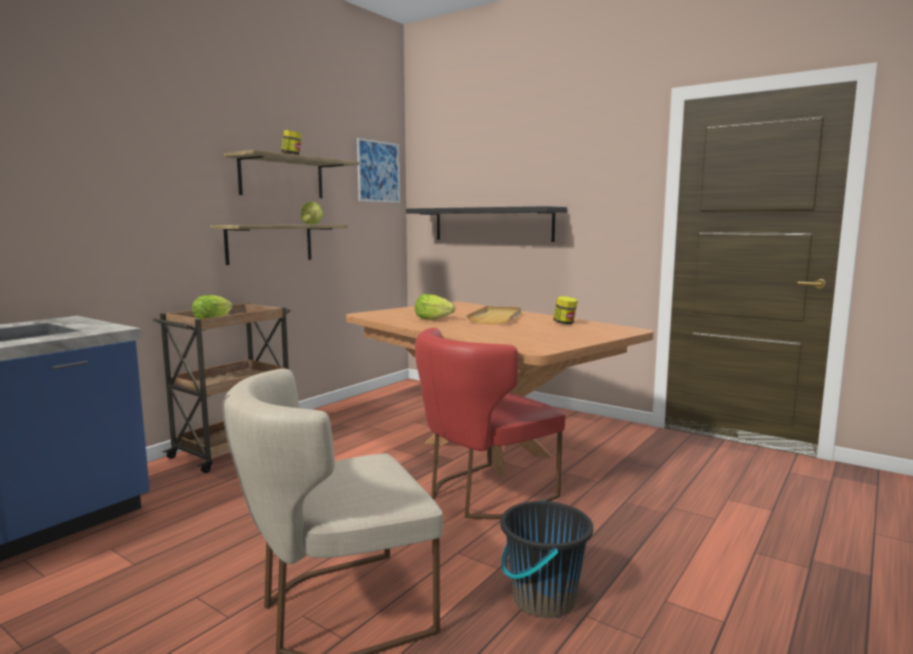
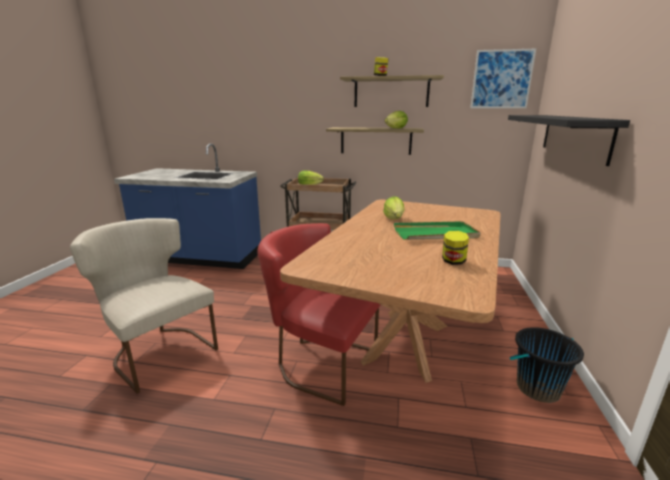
camera: 65 degrees right, 10 degrees up
(496, 318) = (436, 234): beige tray -> green tray
(543, 599) = (176, 432): black bucket -> black bucket (537, 388)

